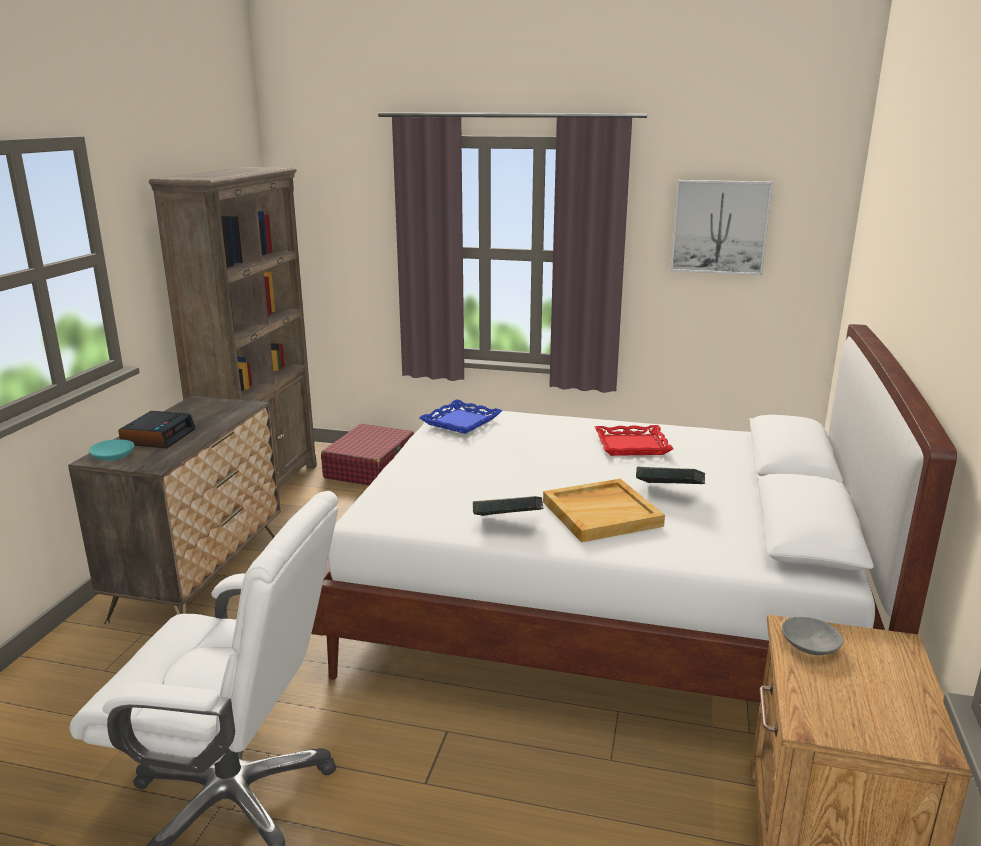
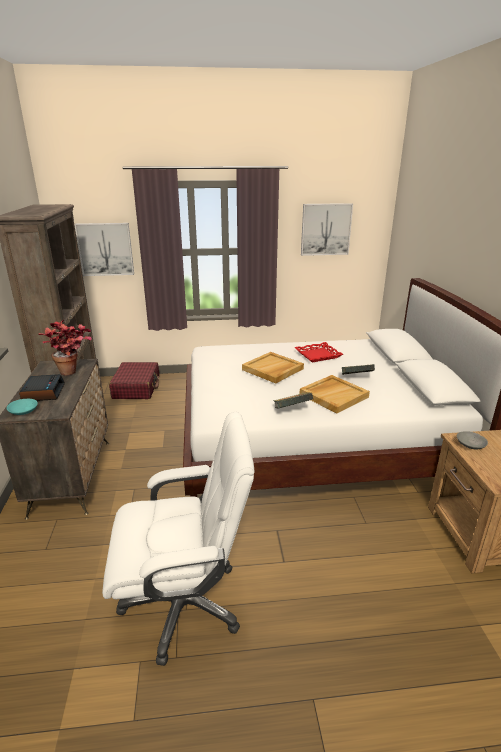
camera: 20 degrees left, 5 degrees up
(220, 417) = (74, 373): none -> potted plant
(350, 240) = (105, 249): none -> picture
(460, 421) = (217, 354): blue tray -> none
(530, 457) = (272, 369): none -> beige tray

